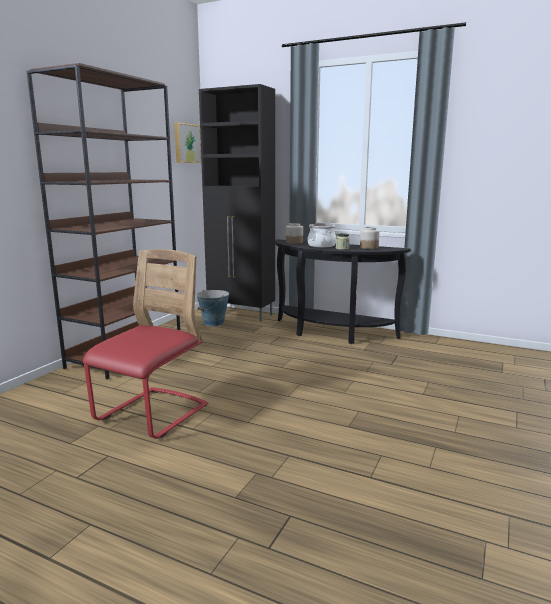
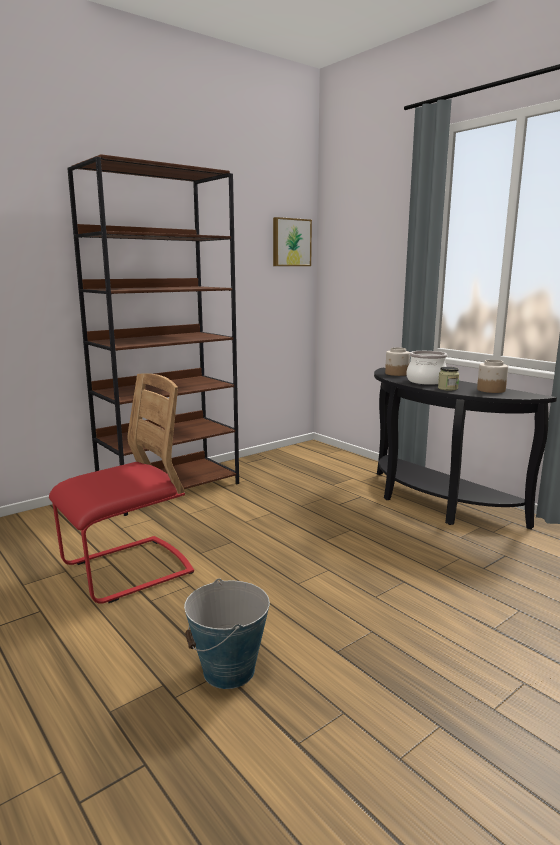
camera: 25 degrees right, 0 degrees up
(214, 323) = (297, 465): bucket -> bucket (229, 671)
(241, 314) = (340, 458): black cabinet -> none

